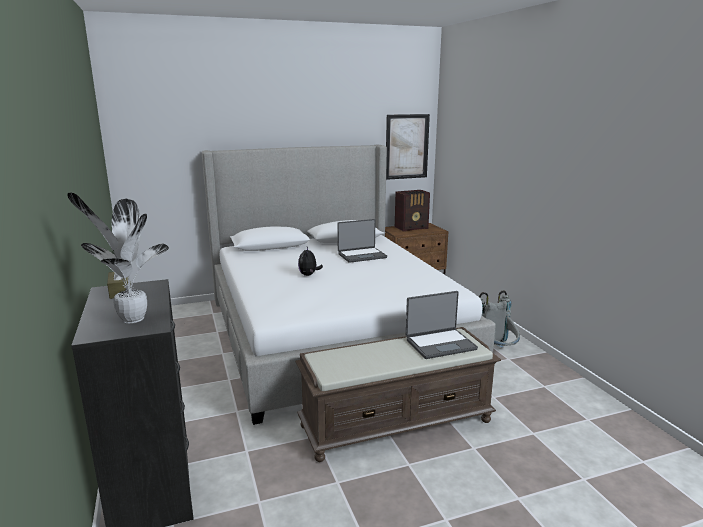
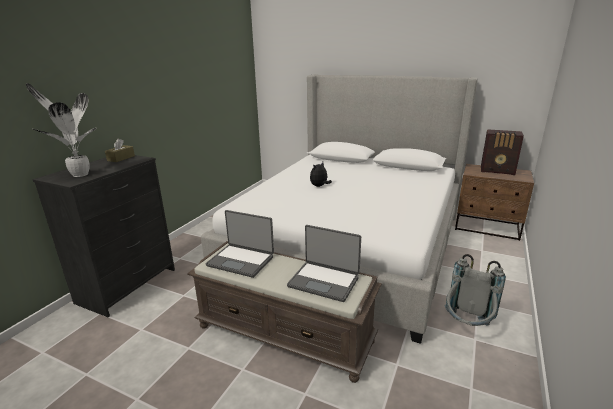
camera: 45 degrees right, 5 degrees up
(361, 255) = (391, 183): laptop -> laptop (241, 260)
(407, 146) = (513, 82): picture -> none

